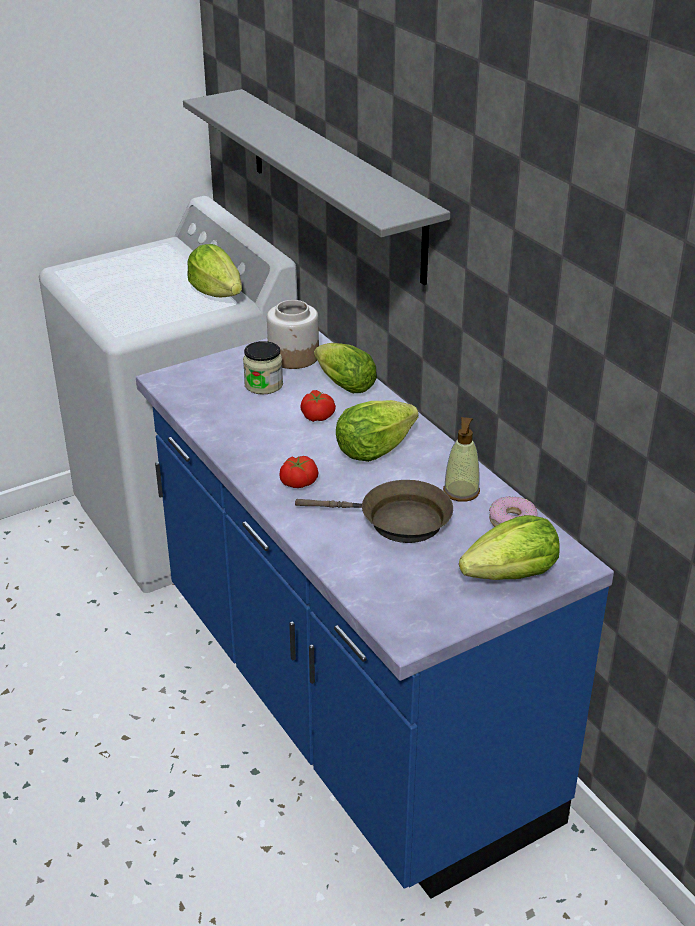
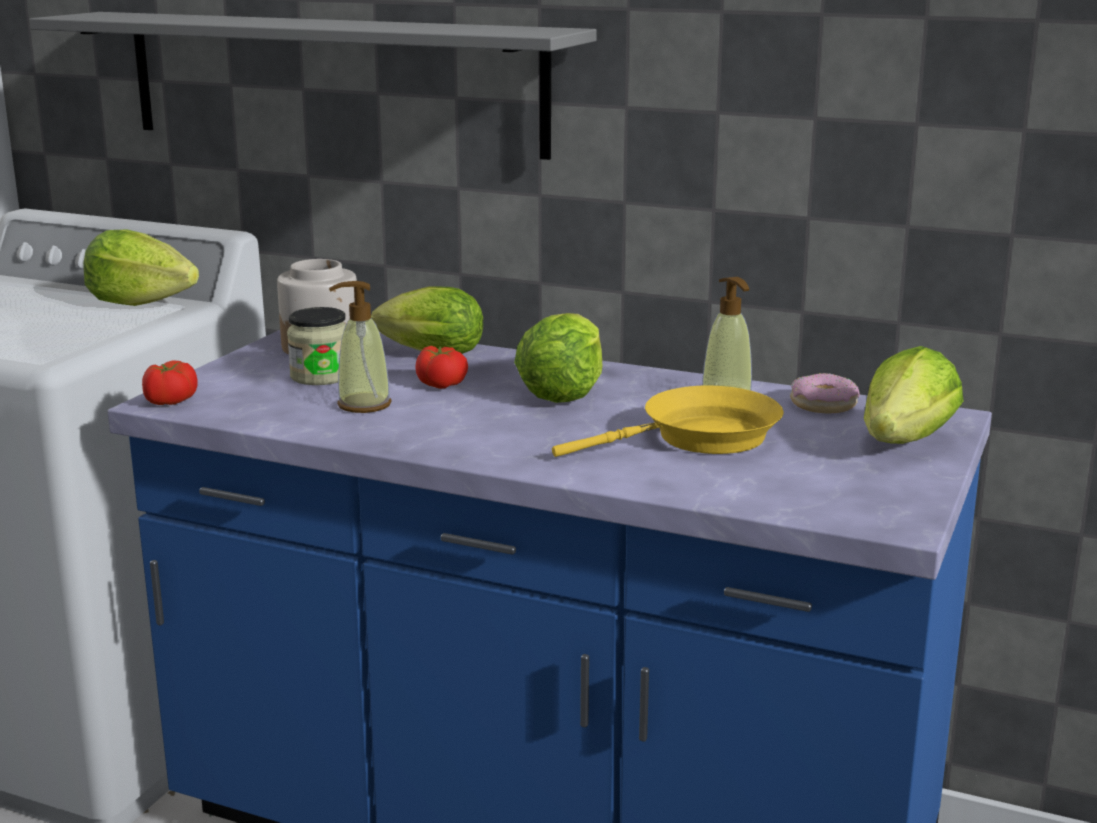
camera: 35 degrees left, 15 degrees down
(256, 420) = (363, 405): none -> soap dispenser
(298, 482) = (517, 440): tomato -> tomato (169, 400)
(397, 521) = (700, 438): brown frying pan -> yellow frying pan

